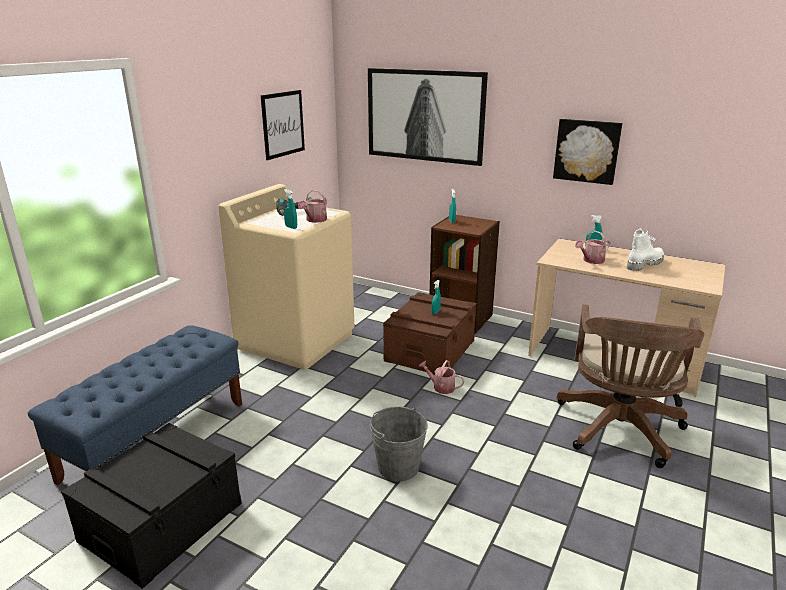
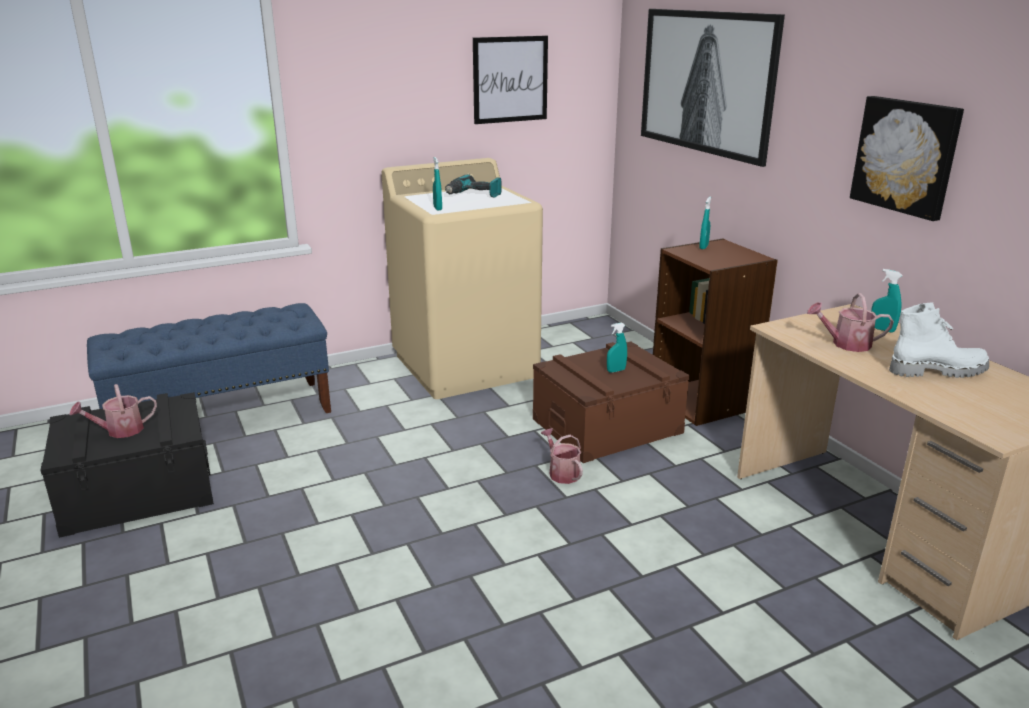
camera: 35 degrees right, 0 degrees up
(315, 220) = (478, 206): watering can -> watering can (119, 431)
(398, 467) = (395, 537): grey bucket -> none
(619, 431) = (742, 626): brown office chair -> none

